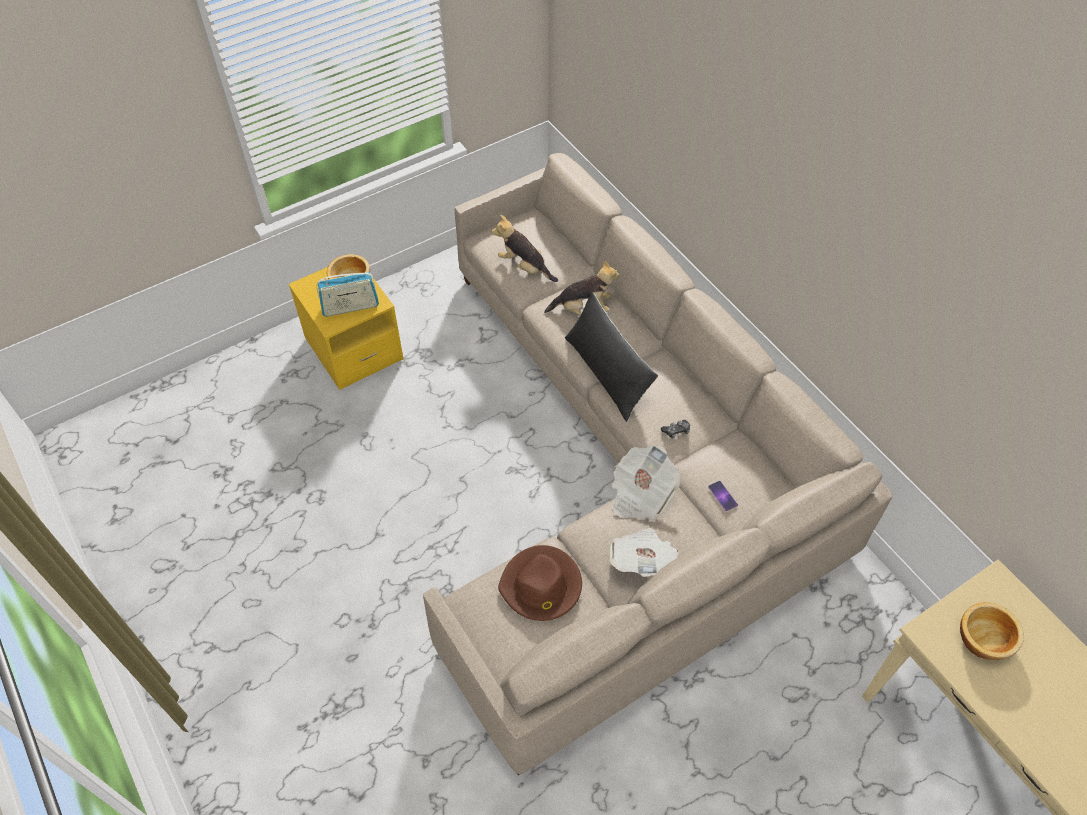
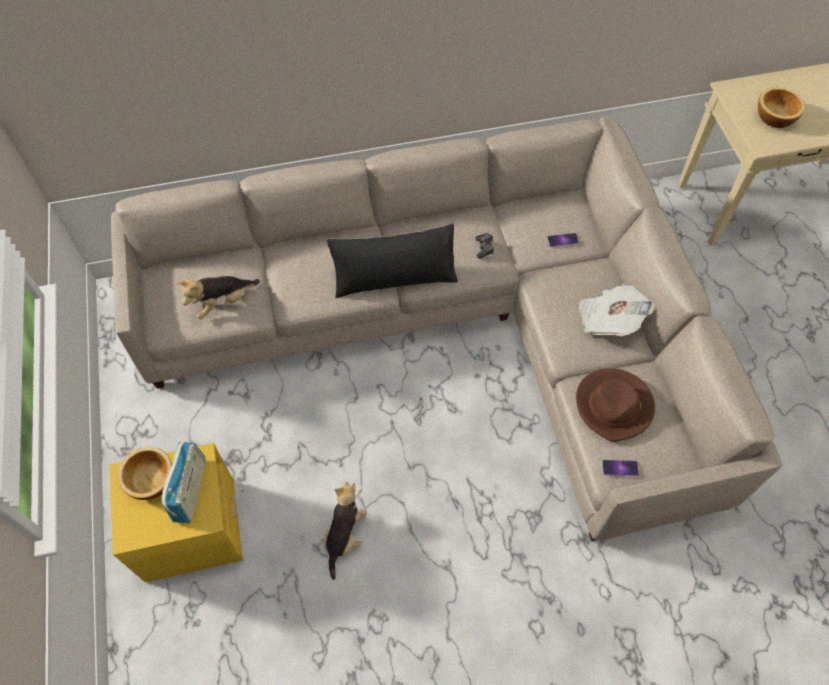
camera: 70 degrees left, 5 degrees up
(476, 605) = (620, 468): none -> phone
(583, 308) = (306, 270): plush toy -> plush toy (344, 535)
(640, 494) = (541, 297): newspaper -> none

